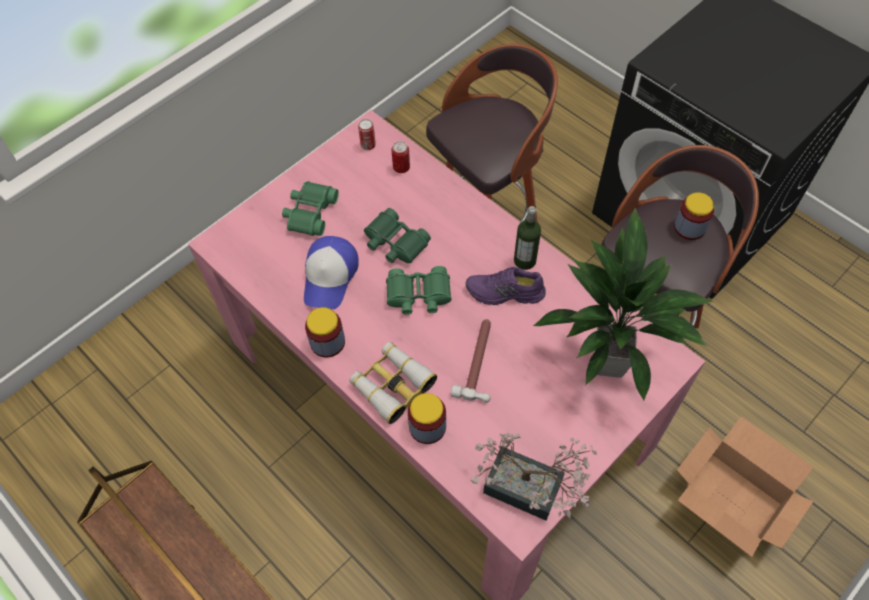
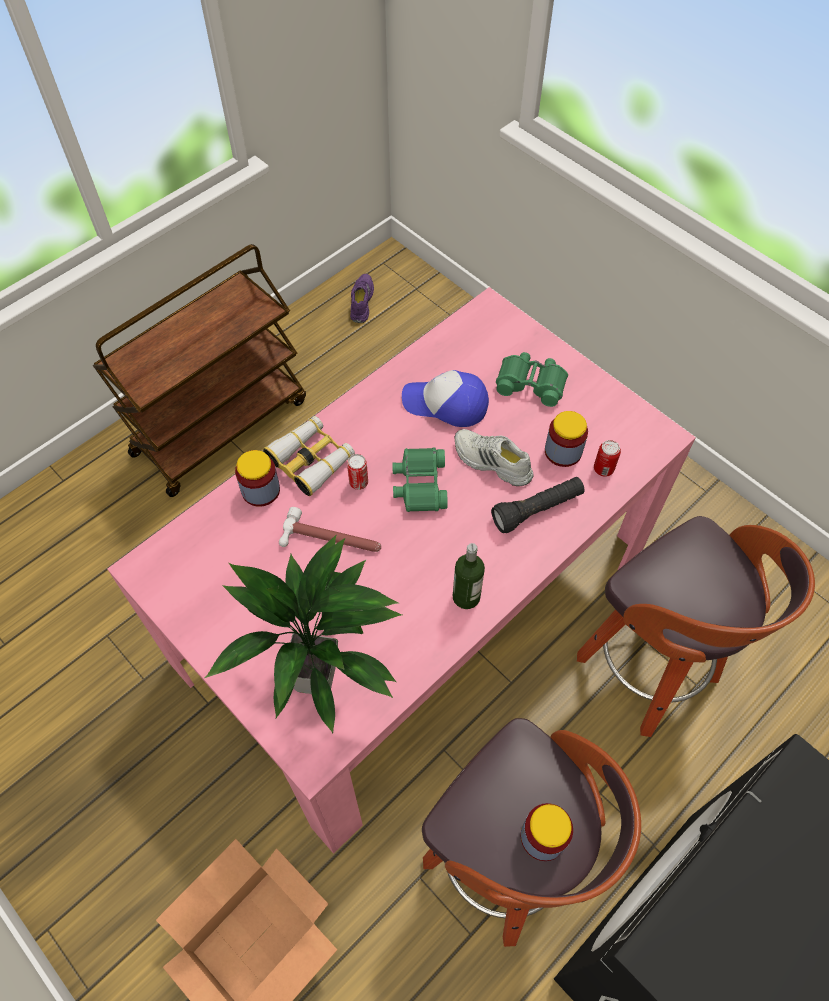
camera: 90 degrees right, 0 degrees up
(327, 342) = (366, 404): jar -> jar (563, 451)
(368, 145) = (635, 435): can -> can (358, 482)
(395, 243) = (491, 462): green binoculars -> white shoe
(441, 212) = (537, 510): none -> black flashlight
(505, 293) = (420, 572): purple shoe -> purple shoe (361, 302)
(531, 492) = (175, 581): potted plant -> none

